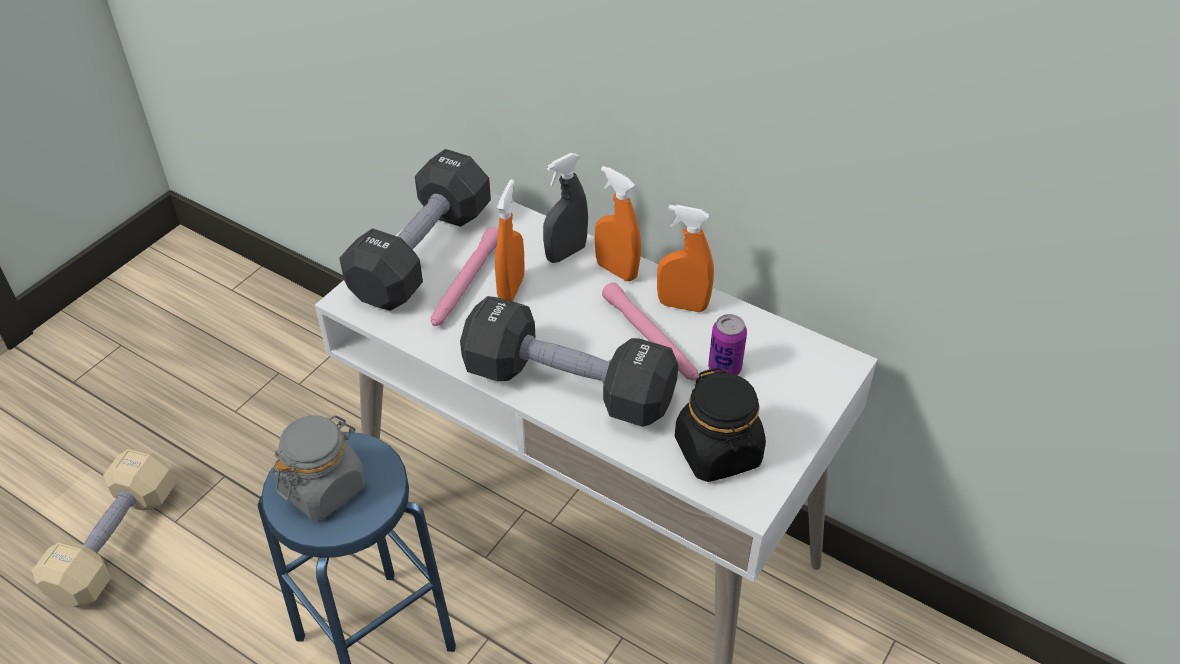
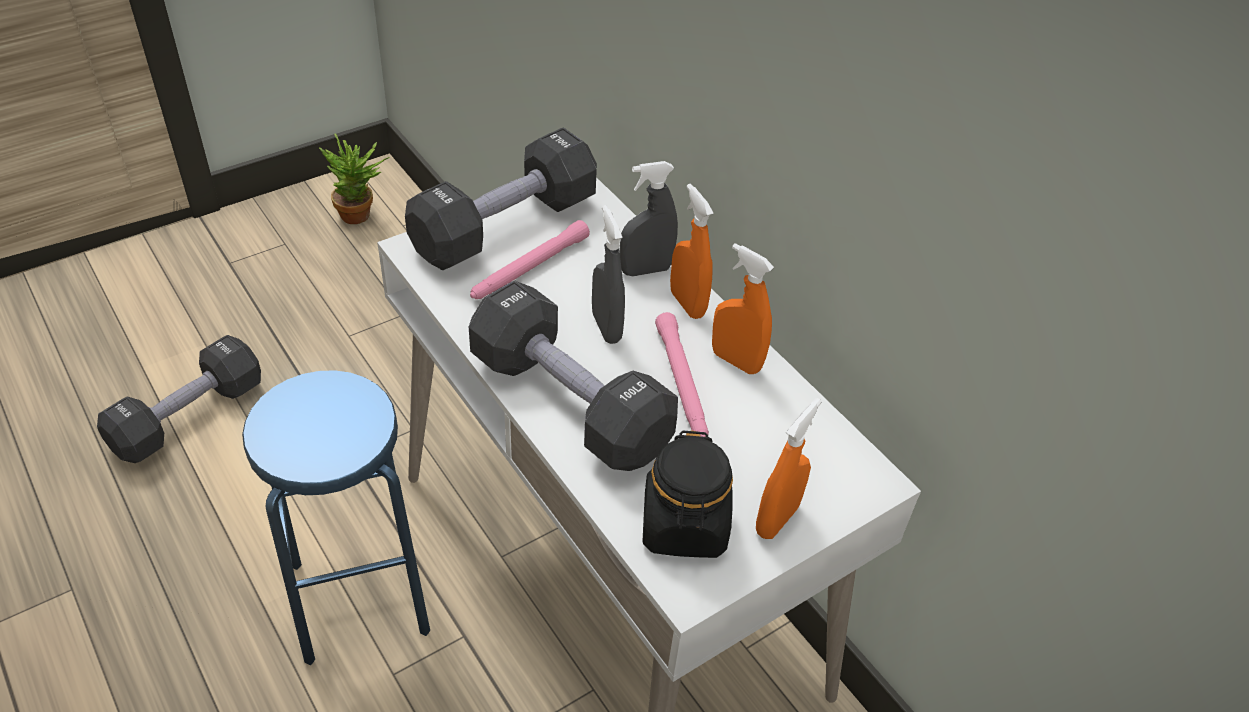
camera: 20 degrees right, 0 degrees up
(115, 542) = (188, 417): beige dumbbell -> black dumbbell
(185, 293) = (361, 215): none -> potted plant
(324, 488) = (309, 421): grey jar -> none
(511, 289) = (570, 287): orange spray bottle -> orange spray bottle (777, 519)
(561, 313) = (606, 327): none -> grey spray bottle
(724, 368) = (742, 441): can -> none

